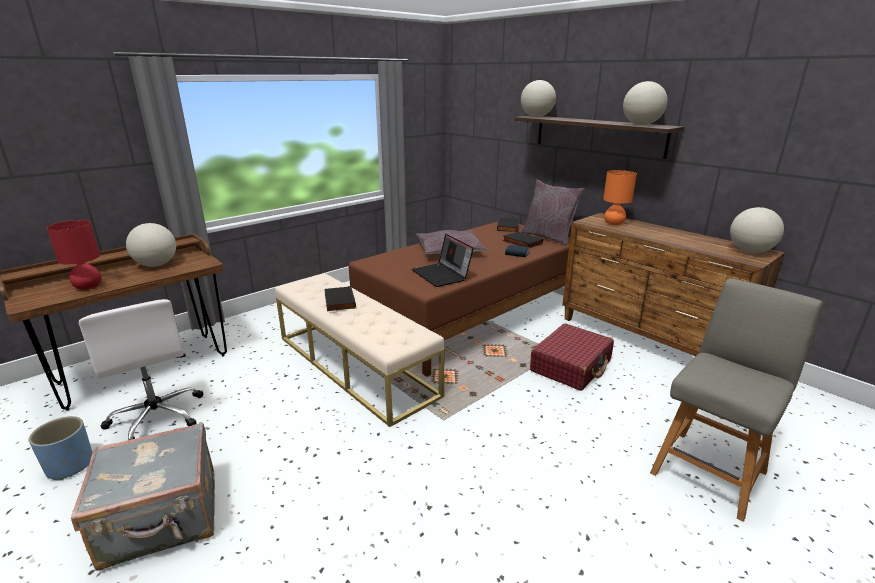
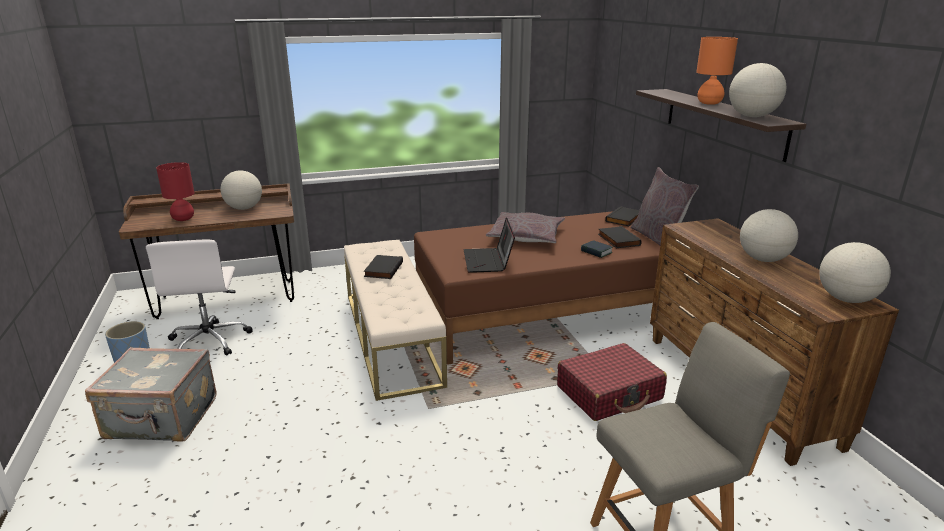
camera: 25 degrees right, 0 degrees up
(536, 117) = (661, 92): globe -> globe (763, 259)
(613, 223) = (712, 234): orange table lamp -> orange table lamp (709, 103)

